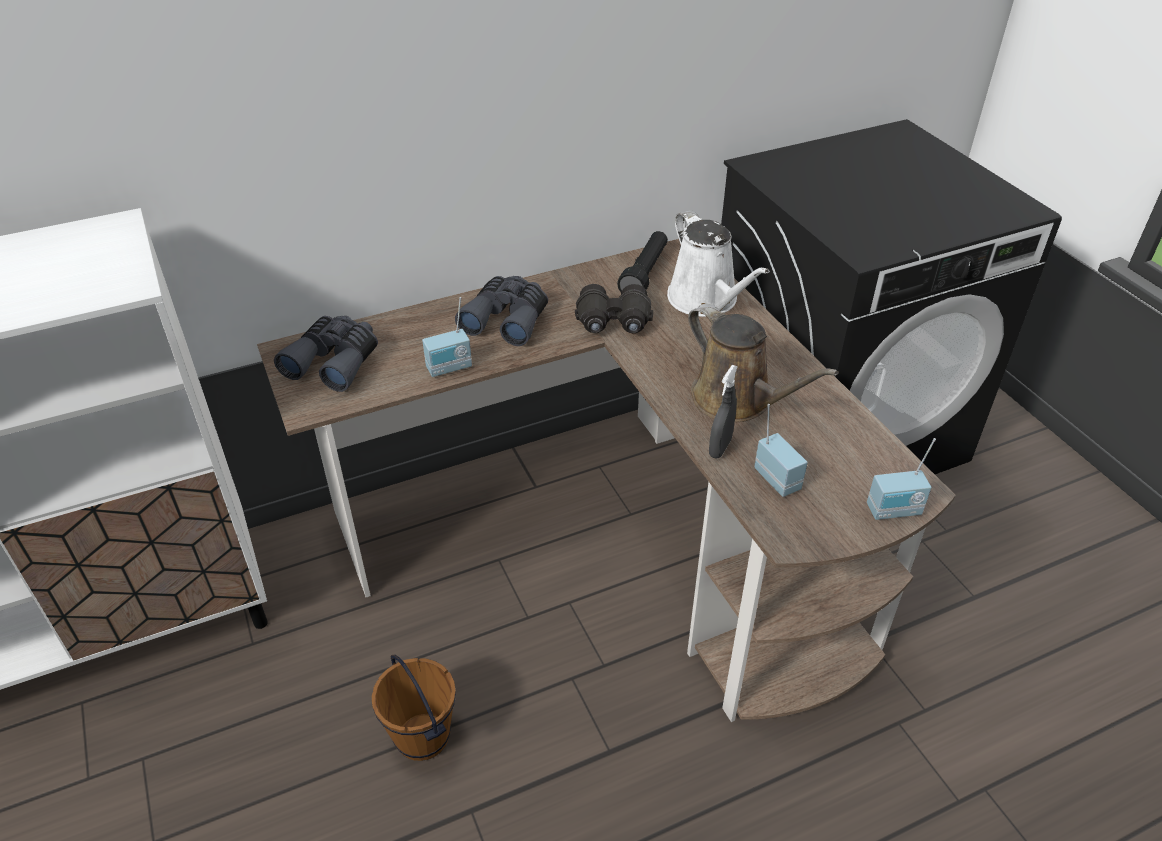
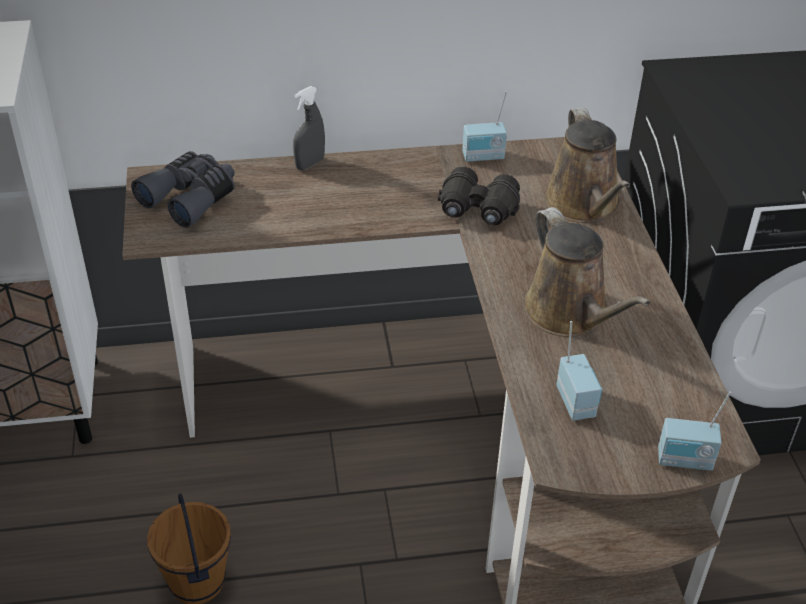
camera: 15 degrees right, 0 degrees up
(449, 368) = (296, 225): radio -> radio (483, 157)
(507, 319) = (372, 187): grey binoculars -> none
(645, 273) = (532, 166): black flashlight -> none
(706, 300) = (584, 205): white watering can -> brown watering can
(720, 448) = (530, 358): grey spray bottle -> grey spray bottle (310, 164)

